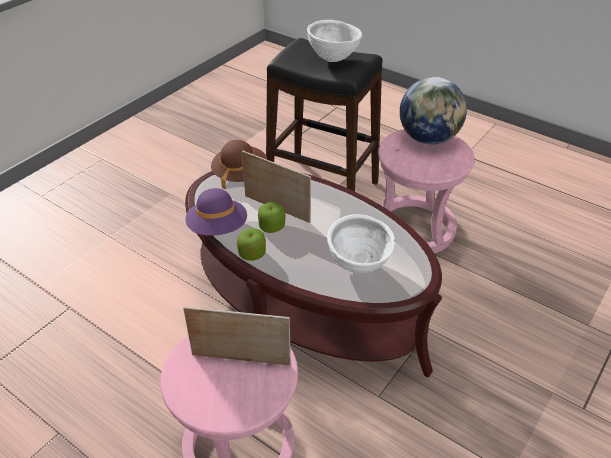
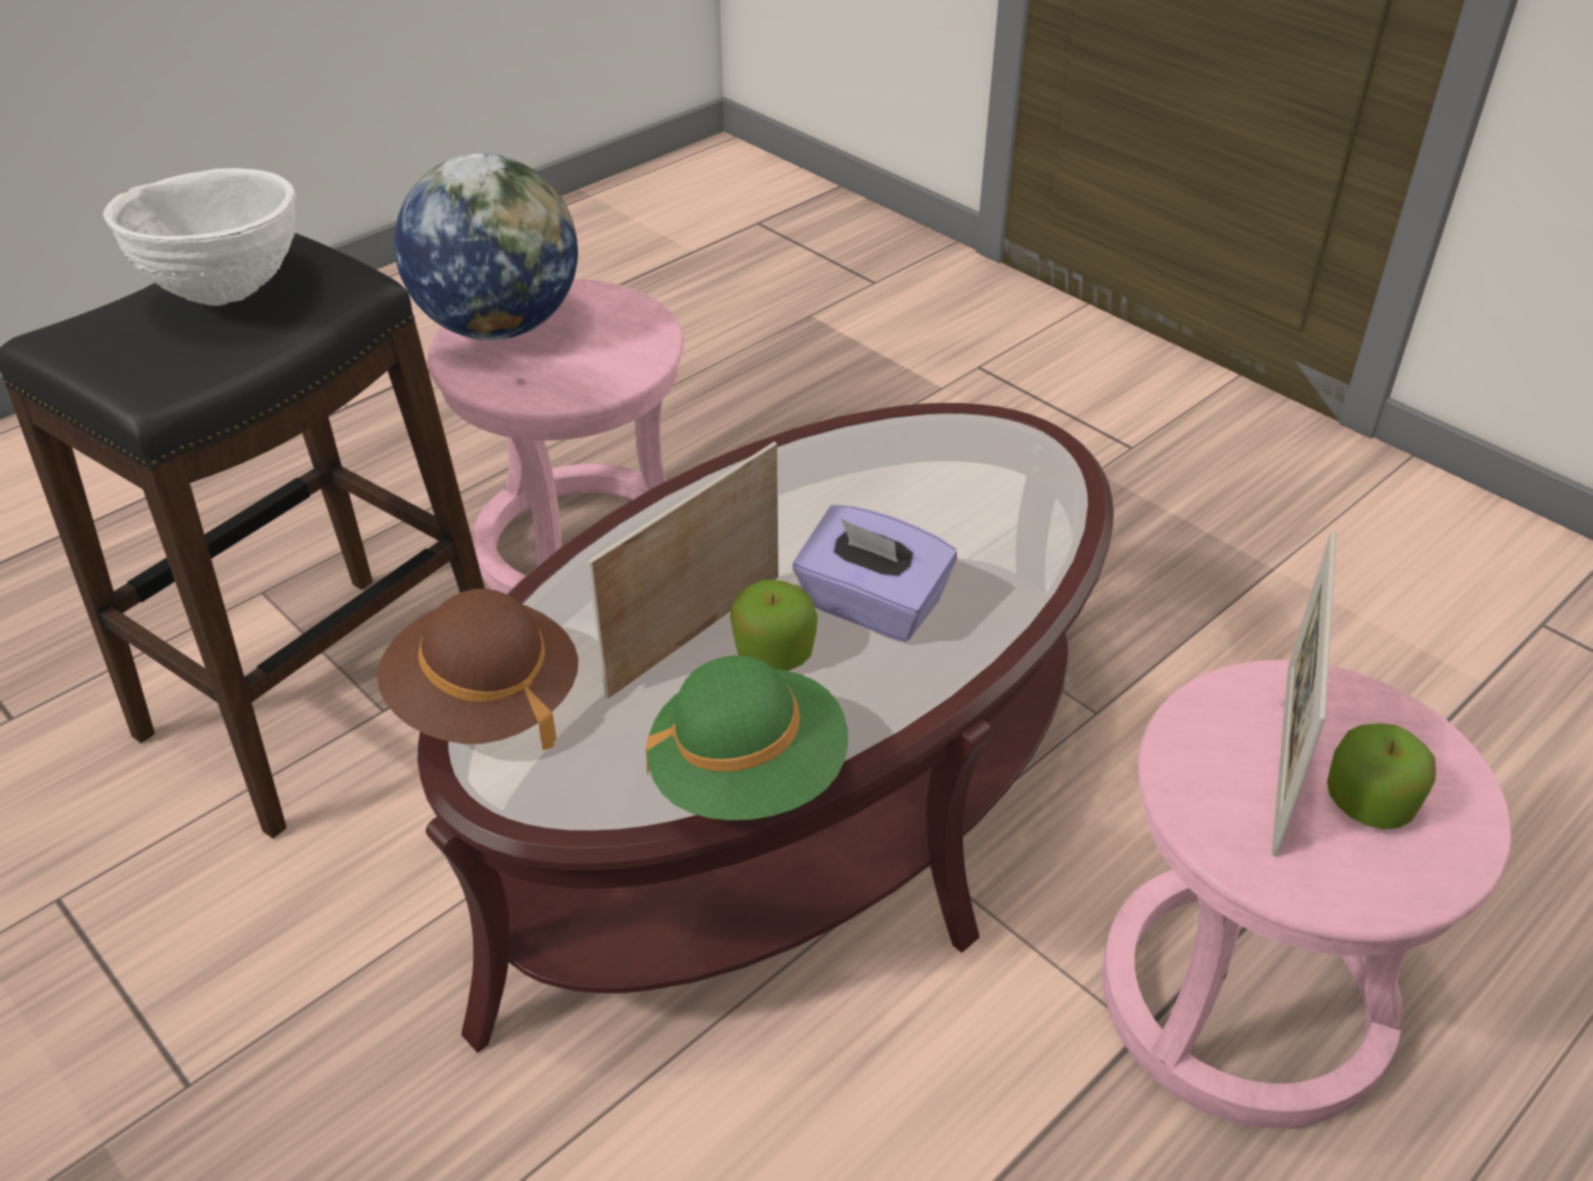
camera: 80 degrees left, 0 degrees up
(218, 228) = (748, 775): purple hat -> green hat
(252, 254) = (885, 704): apple -> apple (1369, 803)
(300, 246) = (871, 607): none -> purple tissue box
(358, 266) = (961, 516): white bowl -> none

